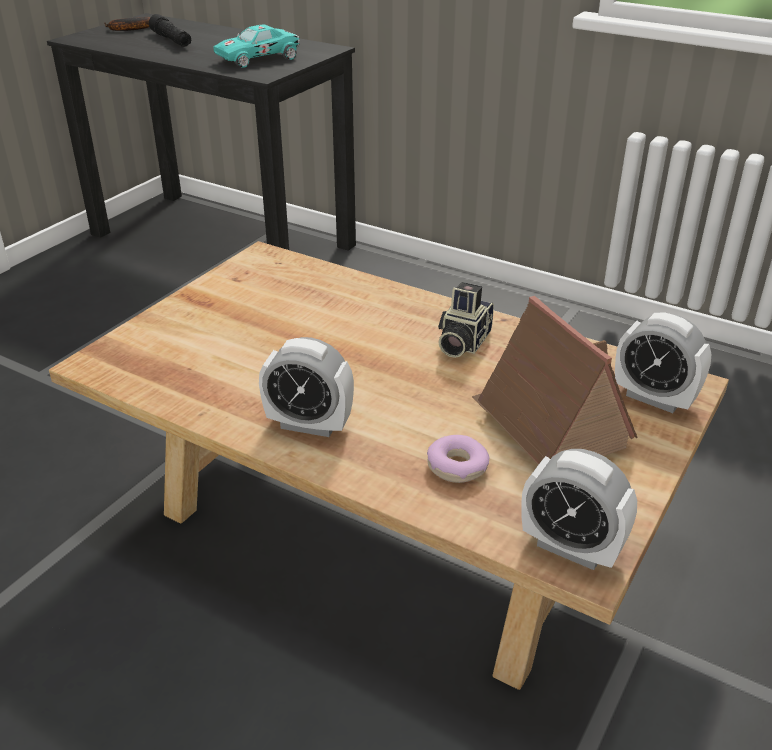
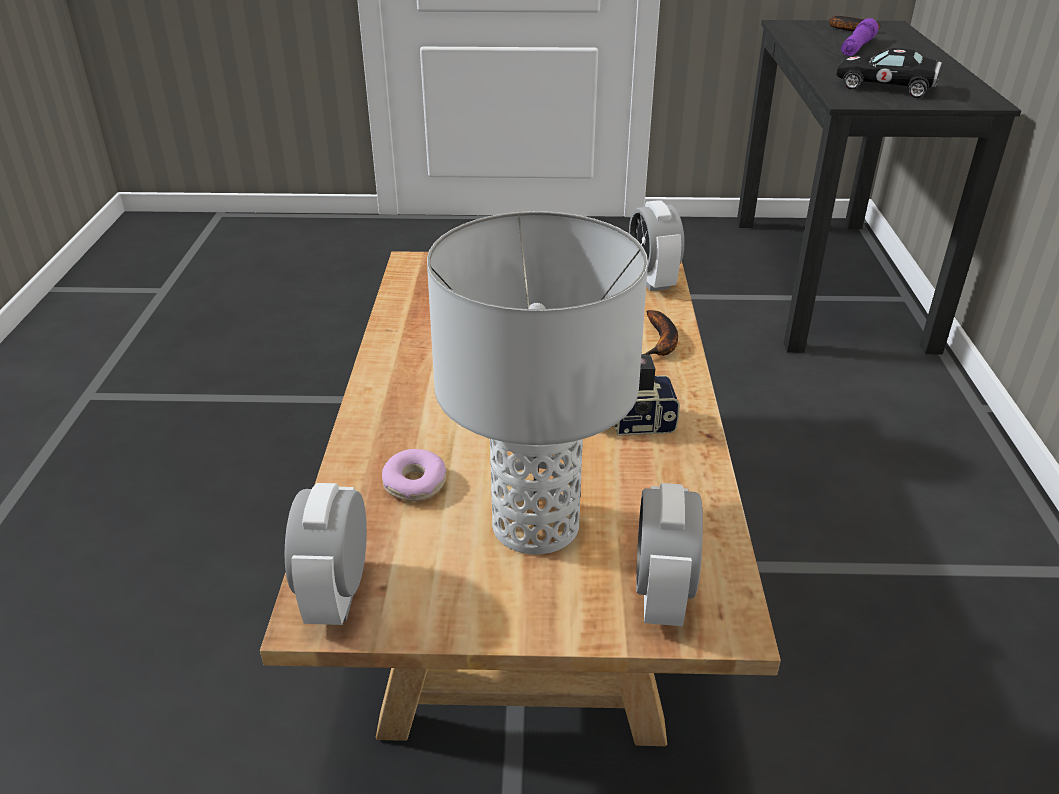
camera: 60 degrees right, 0 degrees up
(171, 40) = (857, 48): black flashlight -> purple flashlight
(260, 58) = (889, 87): turquoise toy car -> black toy car
(309, 425) = (413, 383): alarm clock -> alarm clock (652, 280)
(373, 294) = (661, 342): none -> banana
(548, 424) = (533, 523): toy house -> white table lamp

